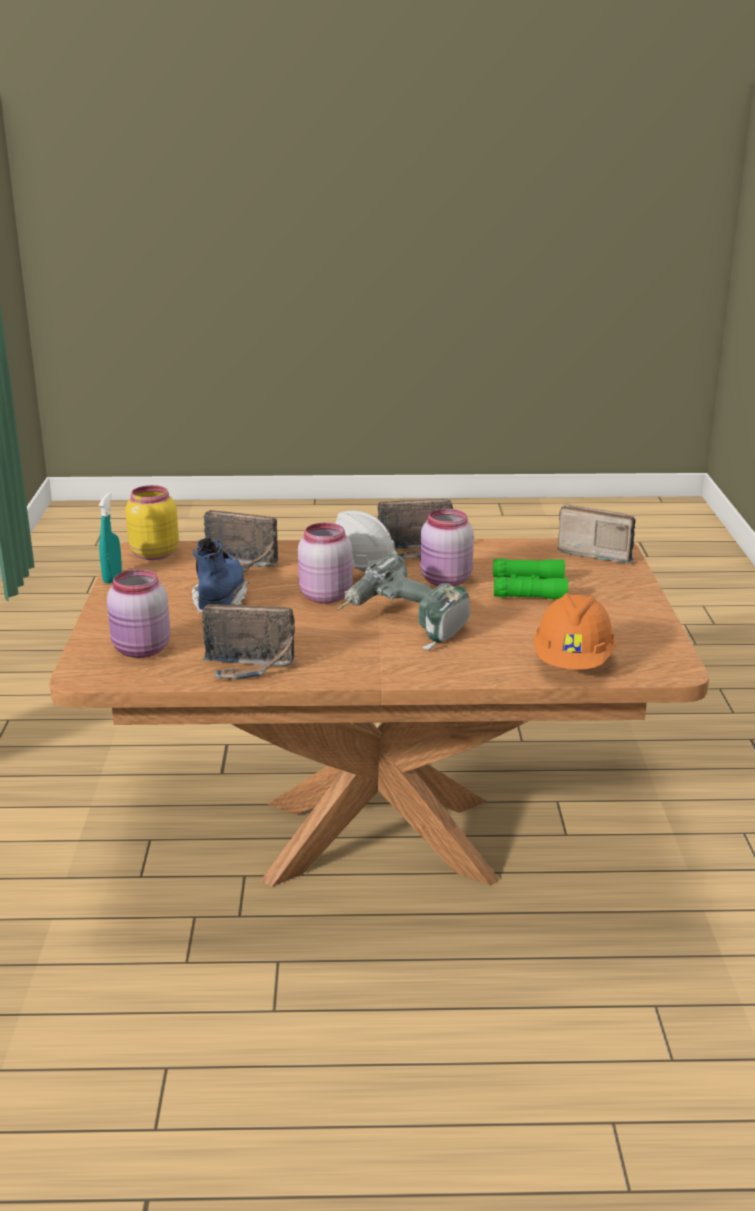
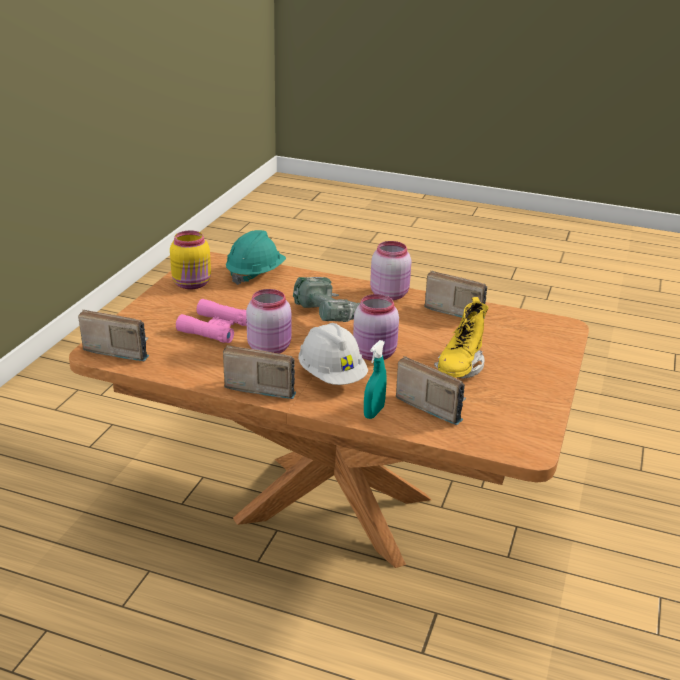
camera: 160 degrees left, 5 degrees up
(112, 578) = (552, 415): turquoise spray bottle -> turquoise spray bottle (374, 412)
(141, 650) = (526, 336): pink jar -> pink jar (389, 294)
(153, 554) = (512, 441): yellow jar -> yellow jar (193, 284)
(220, 600) = (459, 368): blue boot -> yellow boot
(529, 588) = (215, 328): green binoculars -> pink binoculars
(573, 662) = (255, 274): orange hard hat -> turquoise hard hat
(595, 552) = (118, 349): radio -> radio turned 150 degrees clockwise

